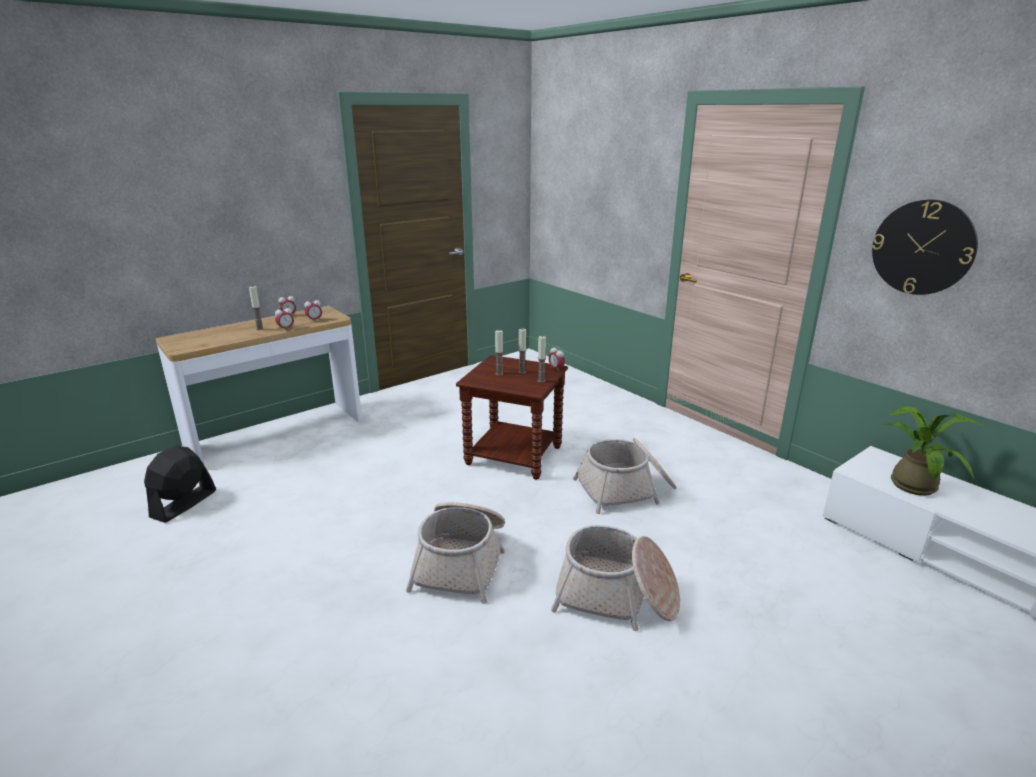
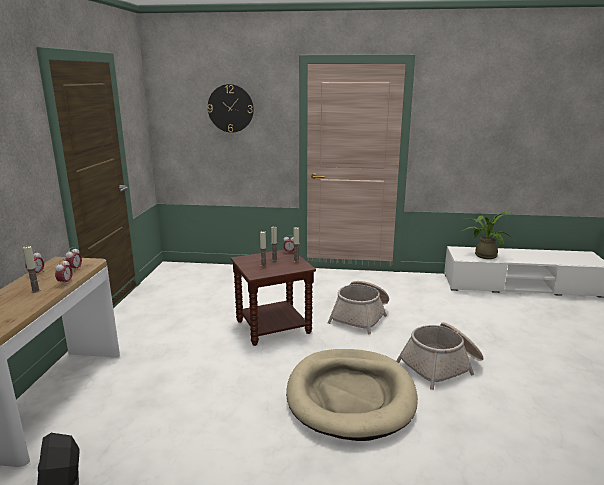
camera: 45 degrees left, 5 degrees down
(462, 561) = (350, 396): basket -> beige dog bed
(922, 247) = (457, 136): wall clock -> wall clock (230, 108)

